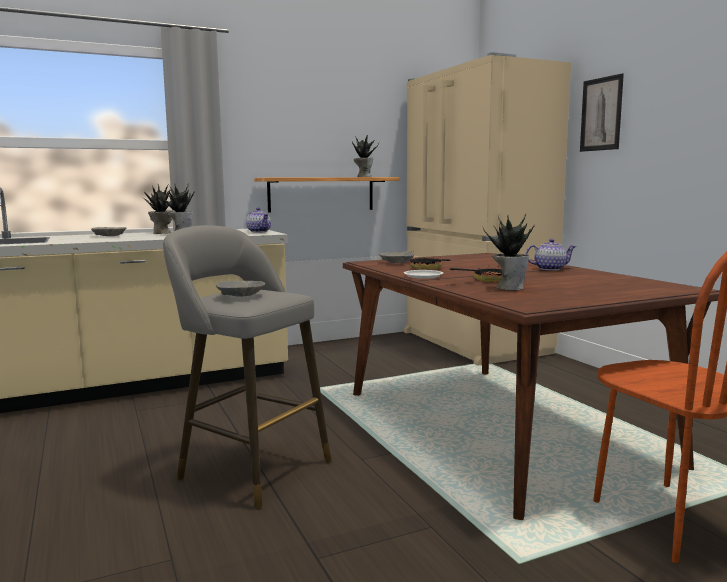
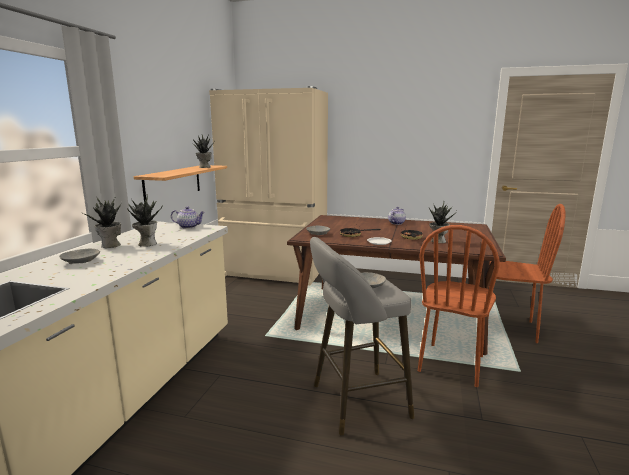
camera: 50 degrees left, 5 degrees up
(437, 501) = (451, 364): none -> brown chair
(601, 114) = (350, 126): picture -> none

